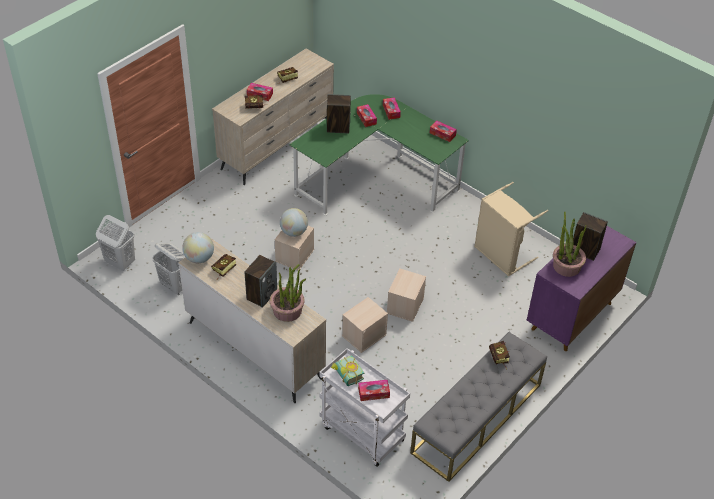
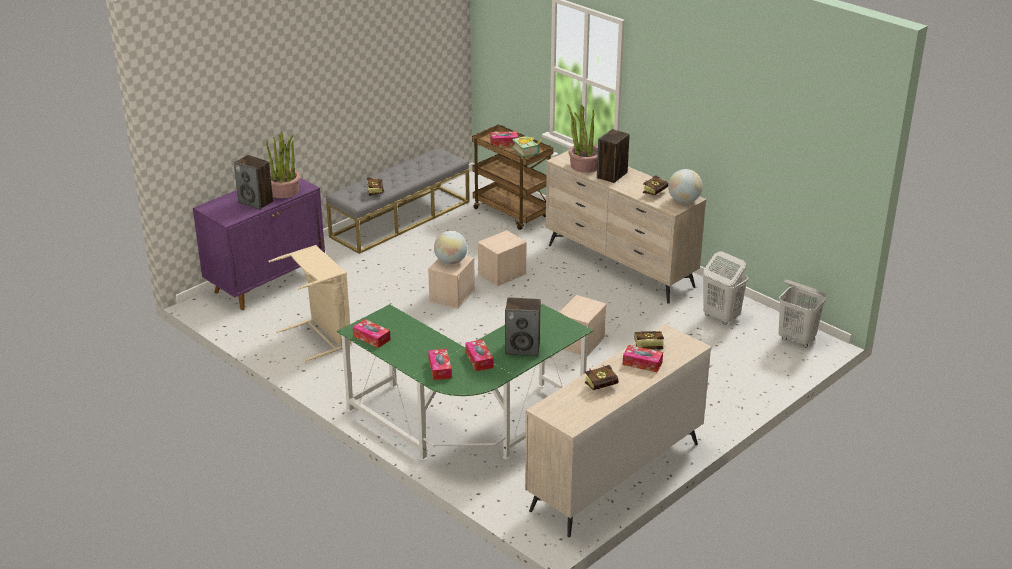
camera: 175 degrees left, 15 degrees down
(294, 232) = (582, 309): globe -> globe (451, 262)
(360, 433) = (513, 213): white cart -> brown cart

